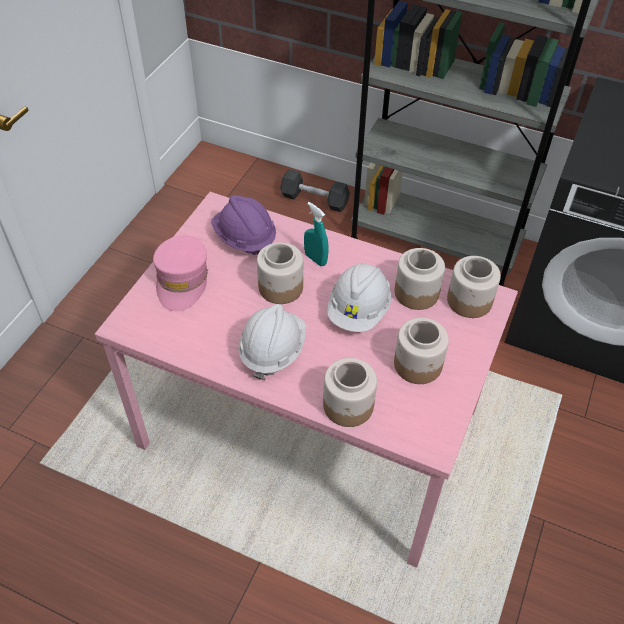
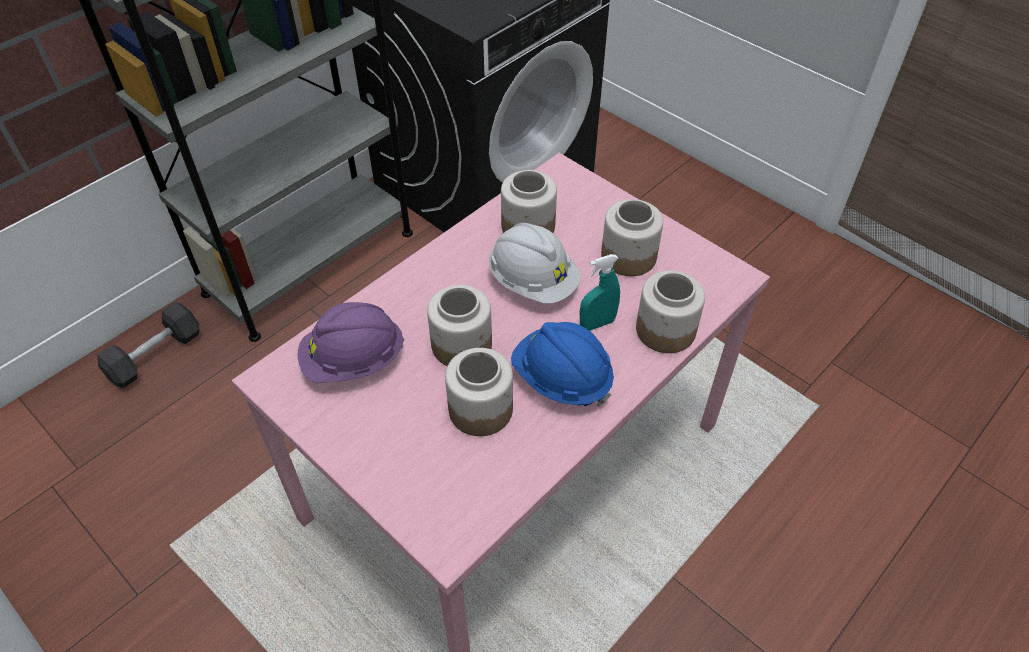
camera: 70 degrees left, 0 degrees up
(182, 280) = (395, 451): pink cap -> none
(272, 350) = (561, 379): white hard hat -> blue hard hat
(315, 259) = (430, 298): turquoise spray bottle -> turquoise spray bottle (597, 324)
(470, 301) = (558, 189): jar -> jar (480, 408)

